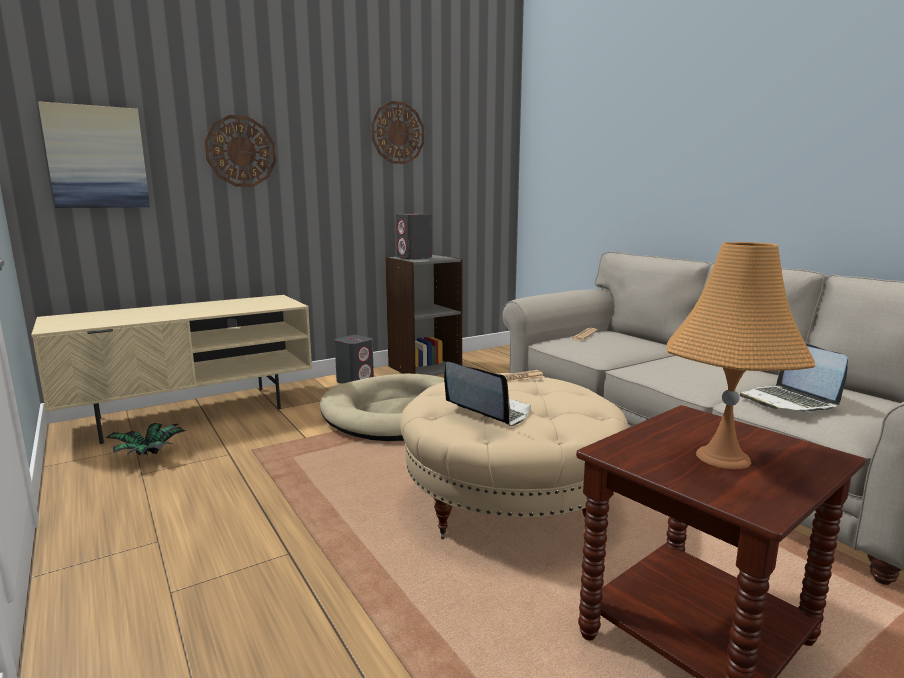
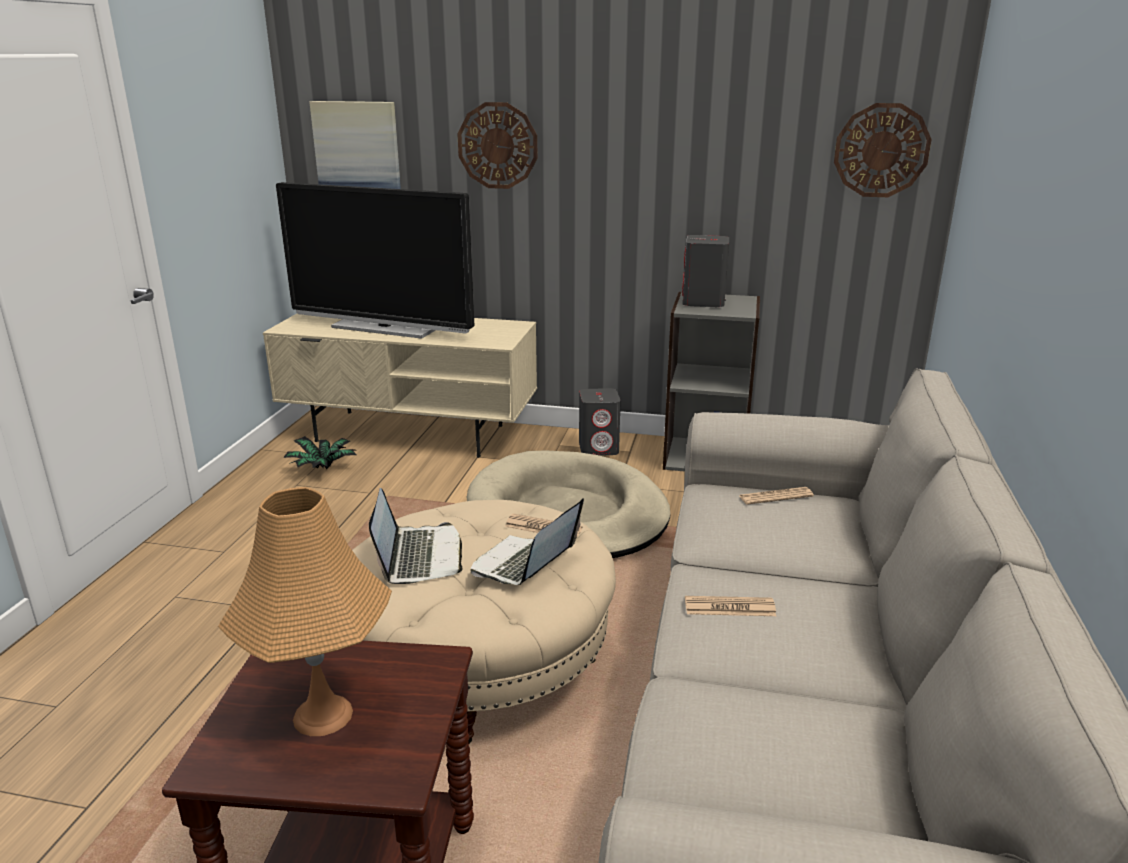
camera: 45 degrees right, 10 degrees up
(165, 313) = (384, 328): none -> television
(397, 133) = (717, 113): wall clock -> wall clock (881, 150)
(673, 372) = (729, 607): none -> newspaper
(788, 401) = (721, 726): laptop -> laptop (524, 564)

